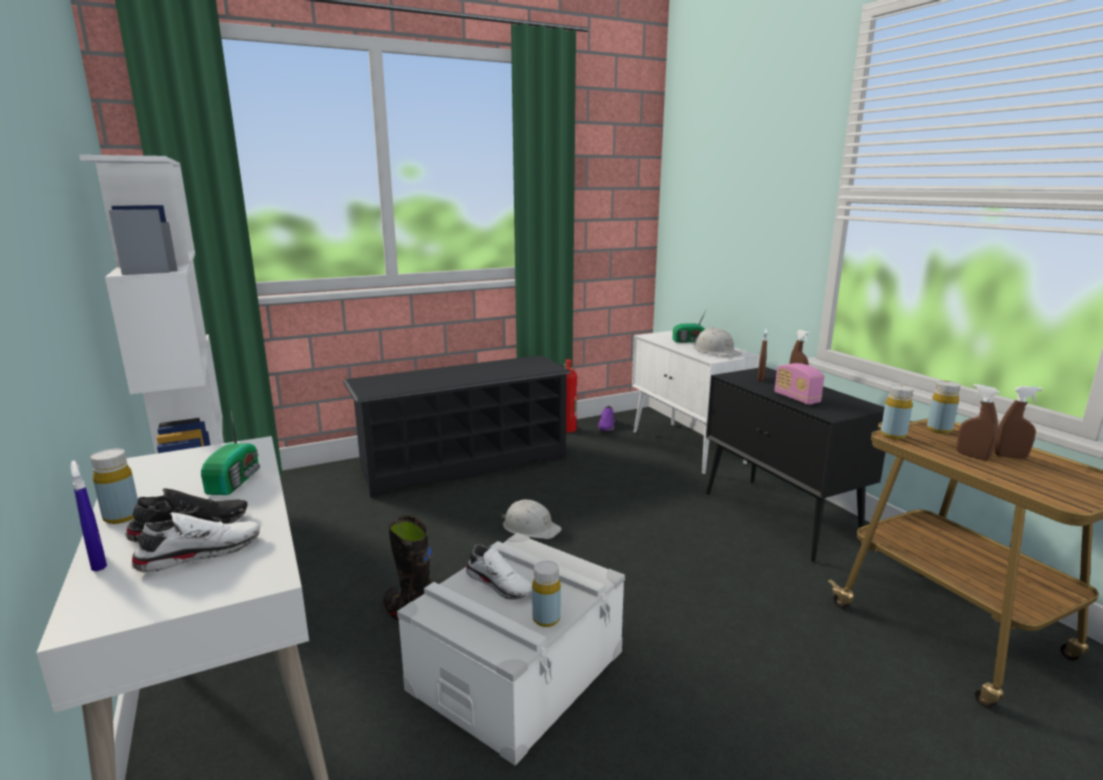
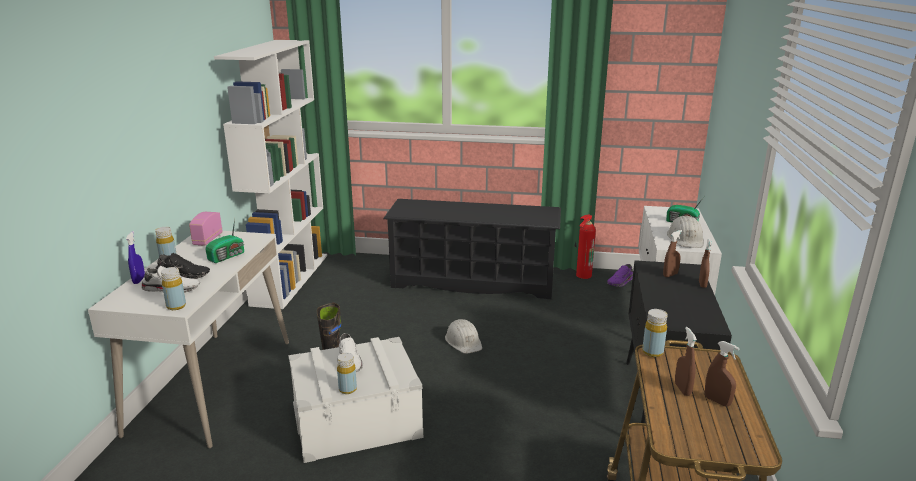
camera: 35 degrees right, 5 degrees up
(796, 398) = (663, 300): radio -> radio (208, 239)
(939, 430) = (709, 362): yellow bottle -> yellow bottle (176, 306)

